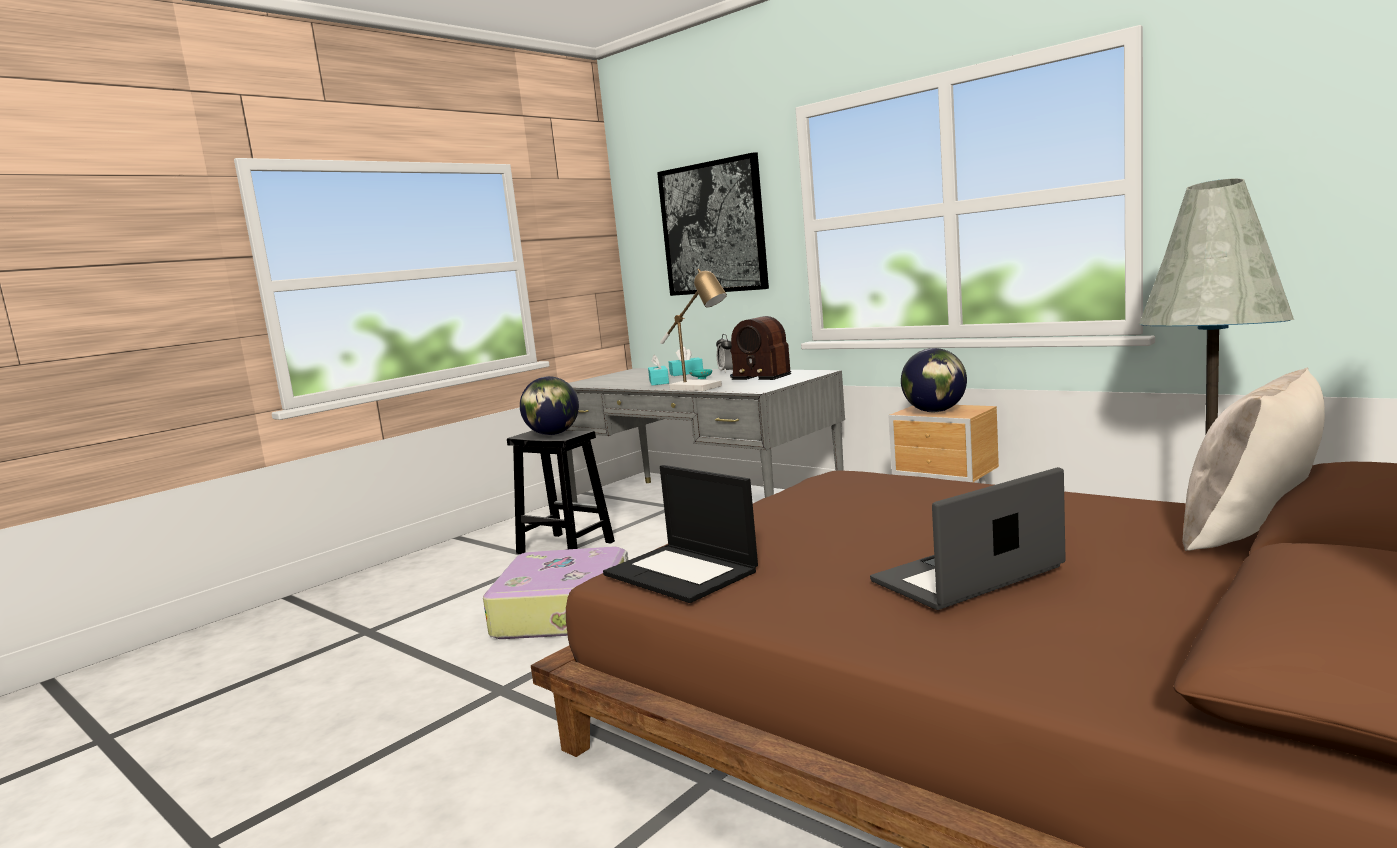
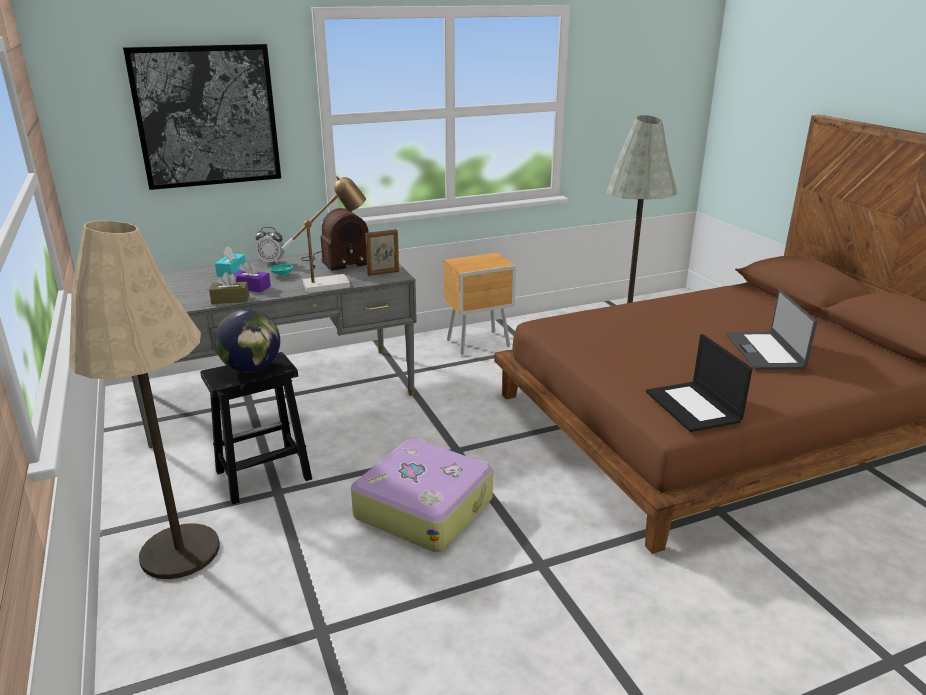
camera: 65 degrees left, 15 degrees up
(446, 561) = (180, 552): none -> beige floor lamp
(625, 386) = (230, 299): none -> brown tissue box
(659, 382) = (251, 287): turquoise tissue box -> purple tissue box
(682, 573) = (694, 407): laptop -> laptop turned 90 degrees clockwise
(758, 387) = (383, 273): none -> picture frame
(935, 411) = (479, 264): globe -> none
(1252, 534) = (756, 298): beige pillow -> none

